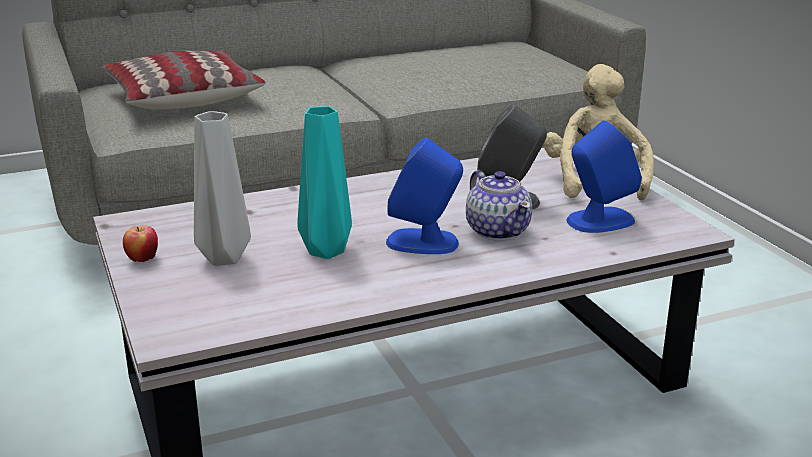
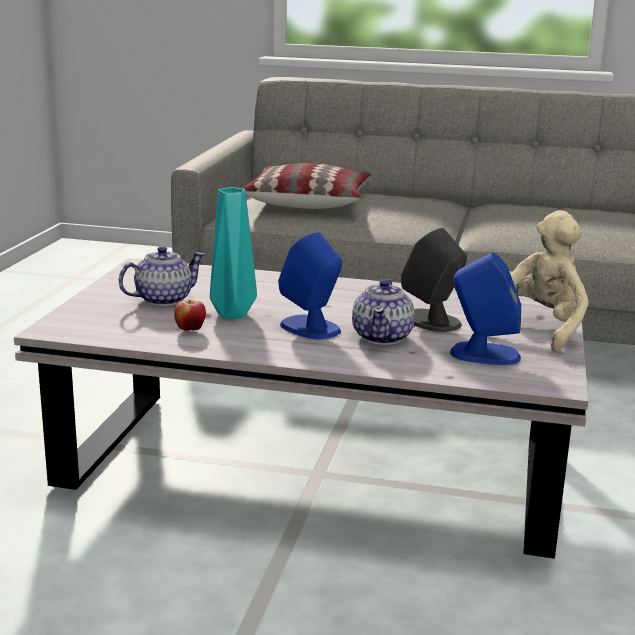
camera: 35 degrees right, 5 degrees down
(142, 260) = (113, 287): apple -> apple (190, 330)
(225, 257) = (162, 299): grey vase -> teapot

